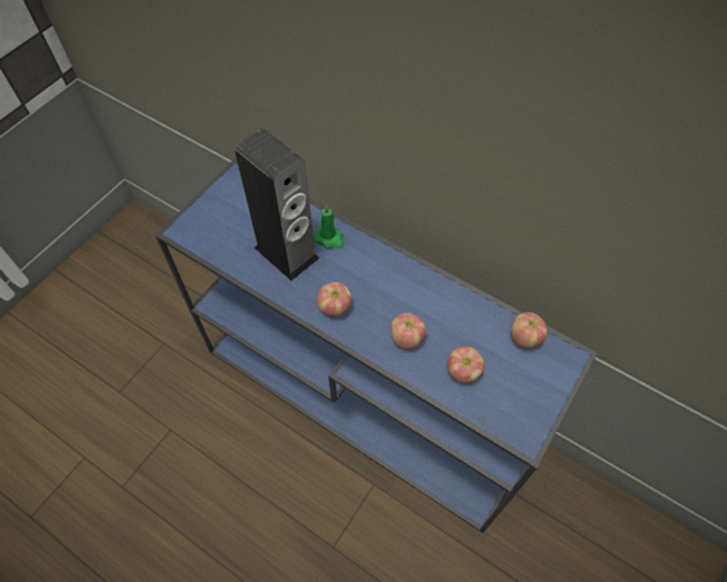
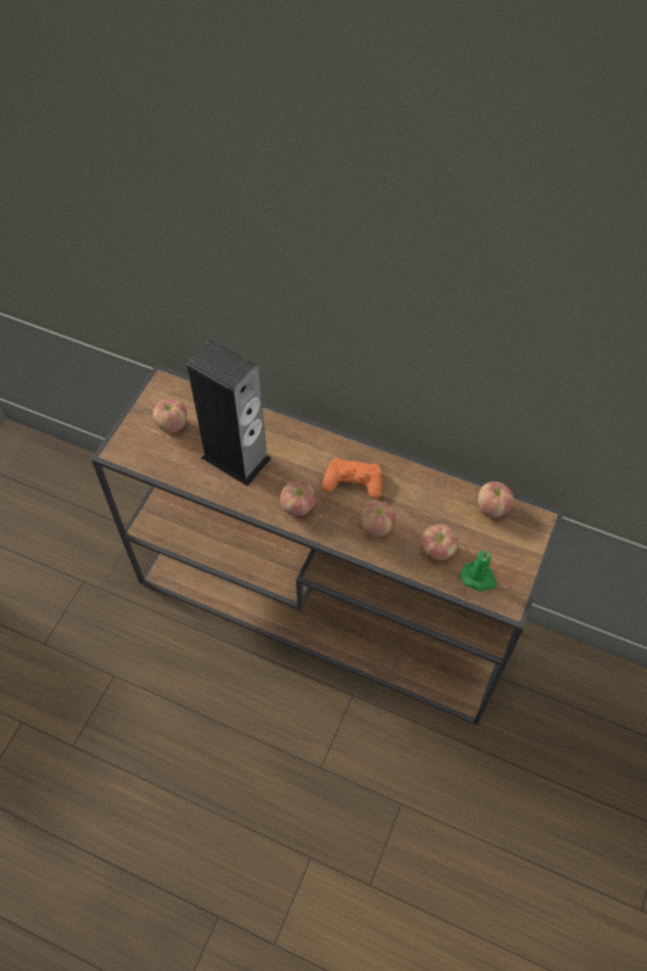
camera: 10 degrees left, 0 degrees up
(235, 214) = (172, 424): none -> apple
(330, 238) = (277, 436): green candle -> green candle (479, 578)
(366, 398) = (327, 605): blue console table -> brown console table
(392, 291) = (353, 481): none -> orange game controller

